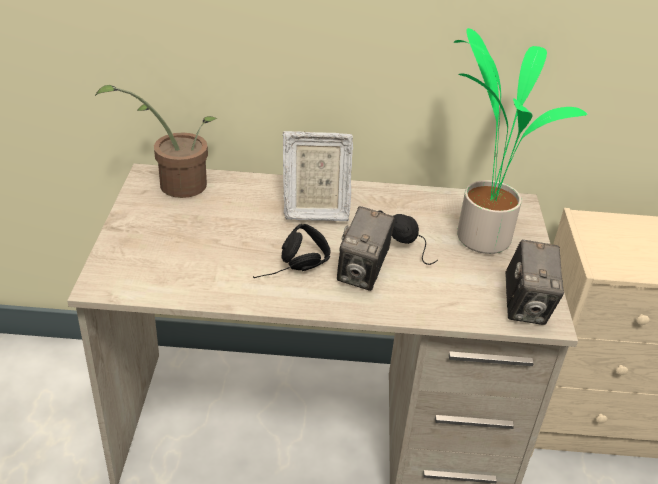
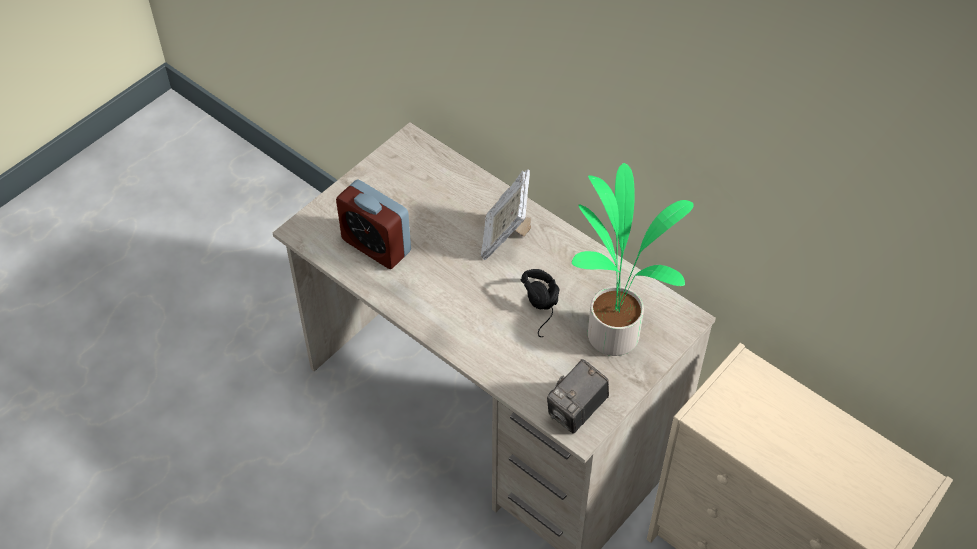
camera: 40 degrees right, 15 degrees up
(175, 185) = (422, 160): potted plant -> none
(197, 264) = (376, 246): none -> alarm clock
(294, 271) = (437, 287): black headphones -> none
(314, 210) = (505, 238): picture frame -> picture frame turned 60 degrees clockwise
(362, 273) = (484, 316): camera -> none

